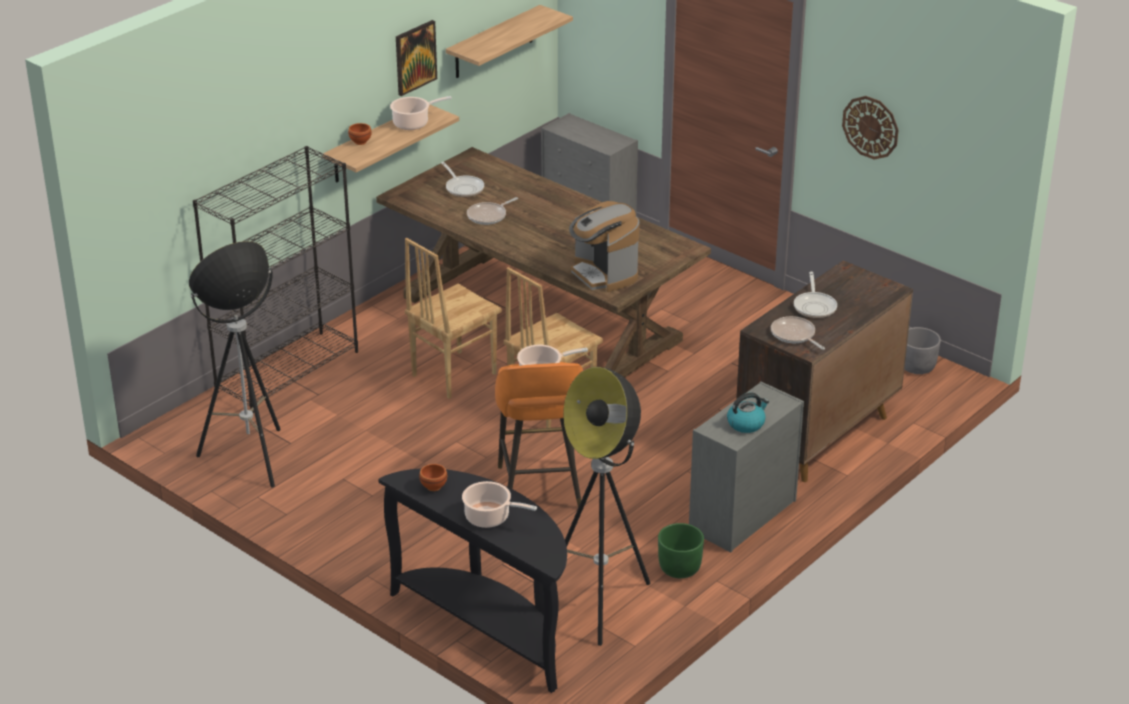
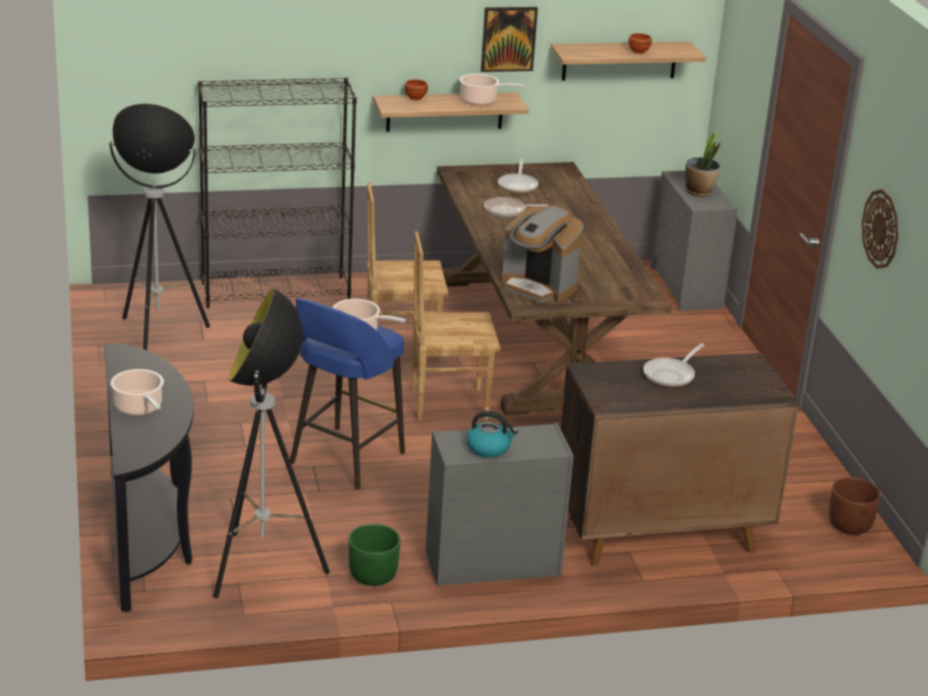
camera: 35 degrees right, 5 degrees down
(432, 487) = (133, 366): brown bowl -> brown bowl (638, 52)
(539, 490) = (344, 459): orange stool -> blue stool
(591, 135) = (699, 191): none -> potted plant
(604, 274) = (539, 287): coffee machine -> coffee machine turned 60 degrees counterclockwise
(794, 335) = (612, 388): frying pan -> none
(917, 366) = (850, 525): grey planter -> brown planter

